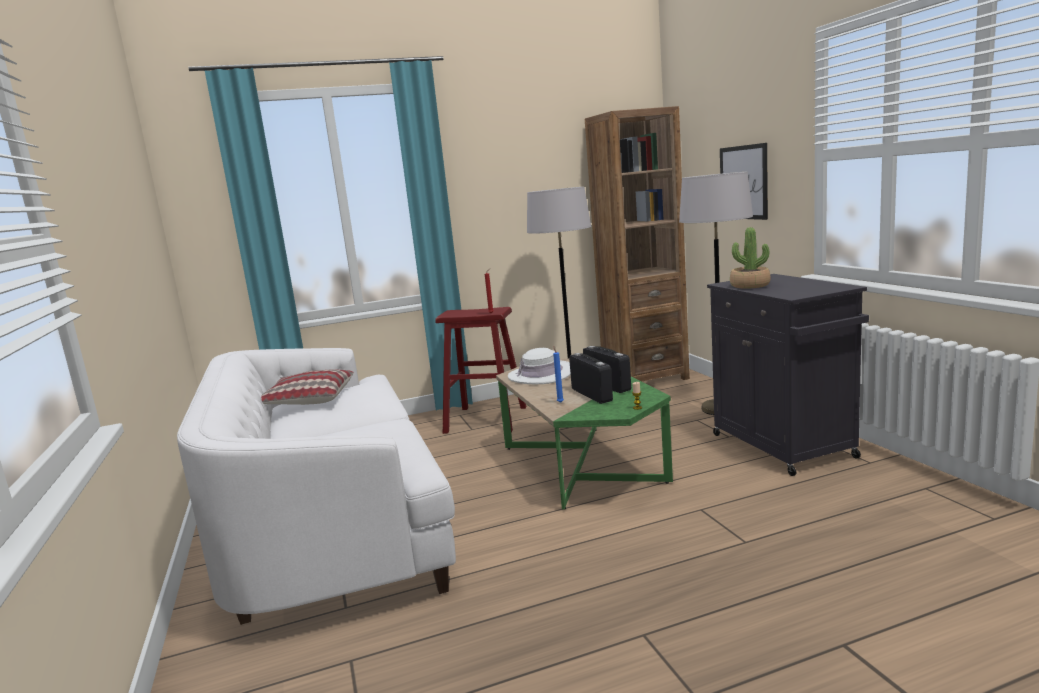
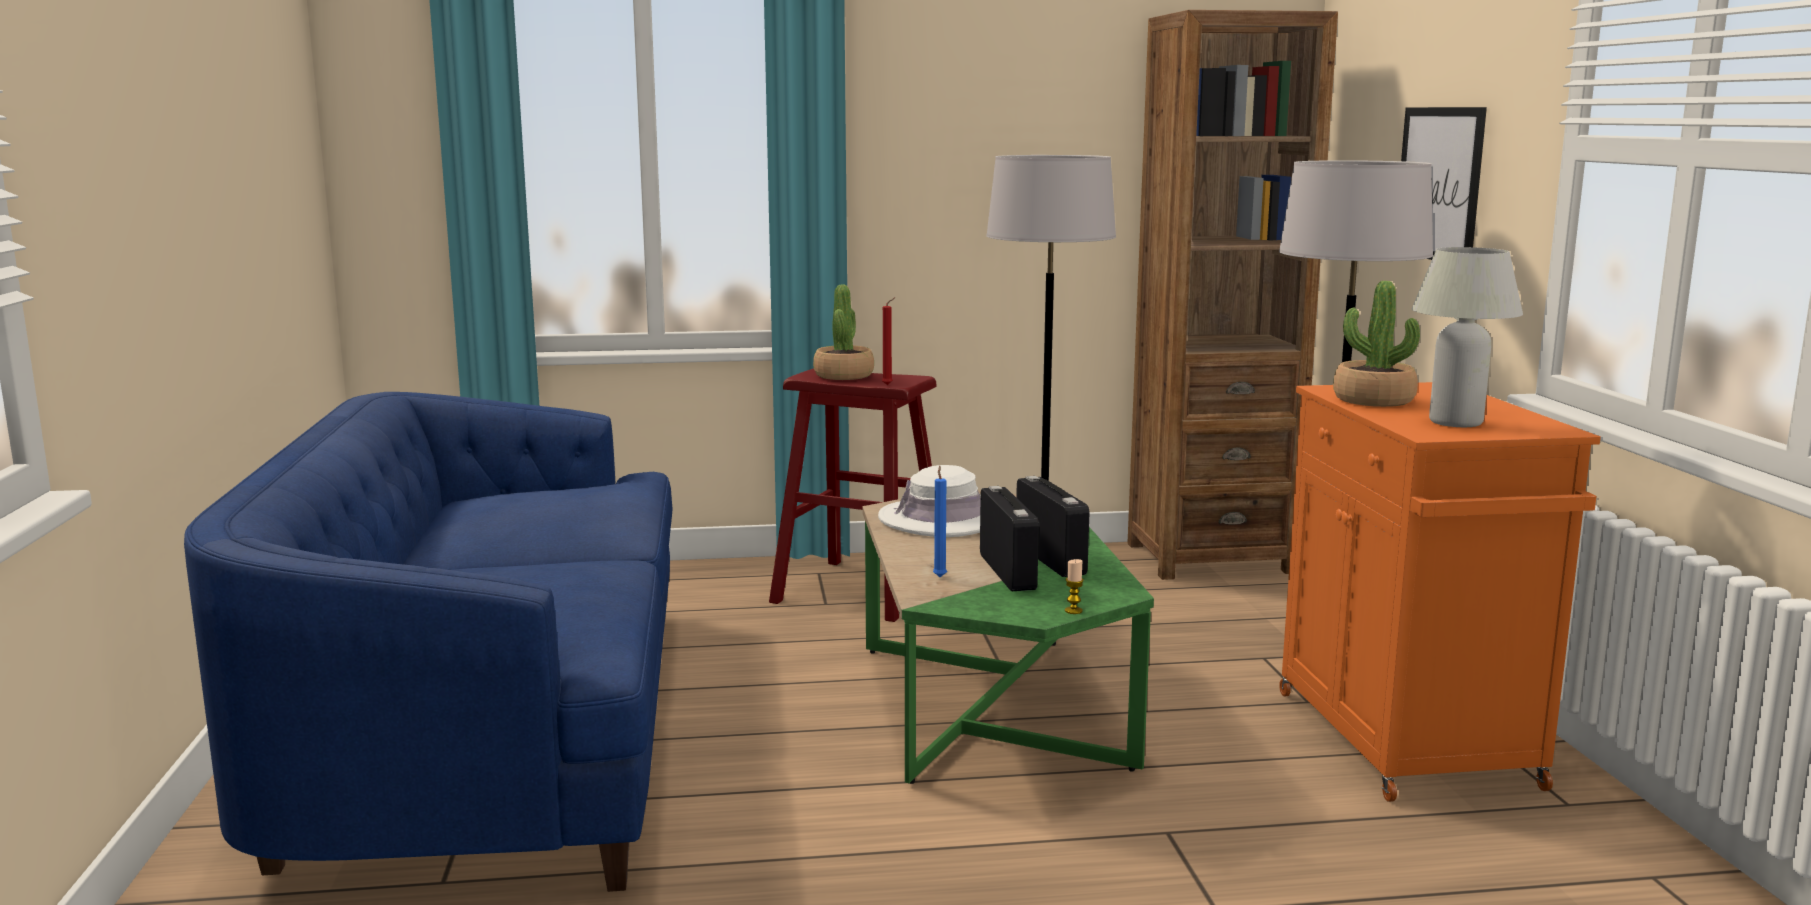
camera: 10 degrees right, 0 degrees up
(307, 400) = (499, 500): pillow -> none
(333, 524) = (495, 734): white sofa -> blue sofa
(465, 312) = (844, 375): none -> potted plant
(784, 447) = (1408, 742): black cabinet -> orange cabinet
(798, 290) = (1455, 422): none -> white table lamp

